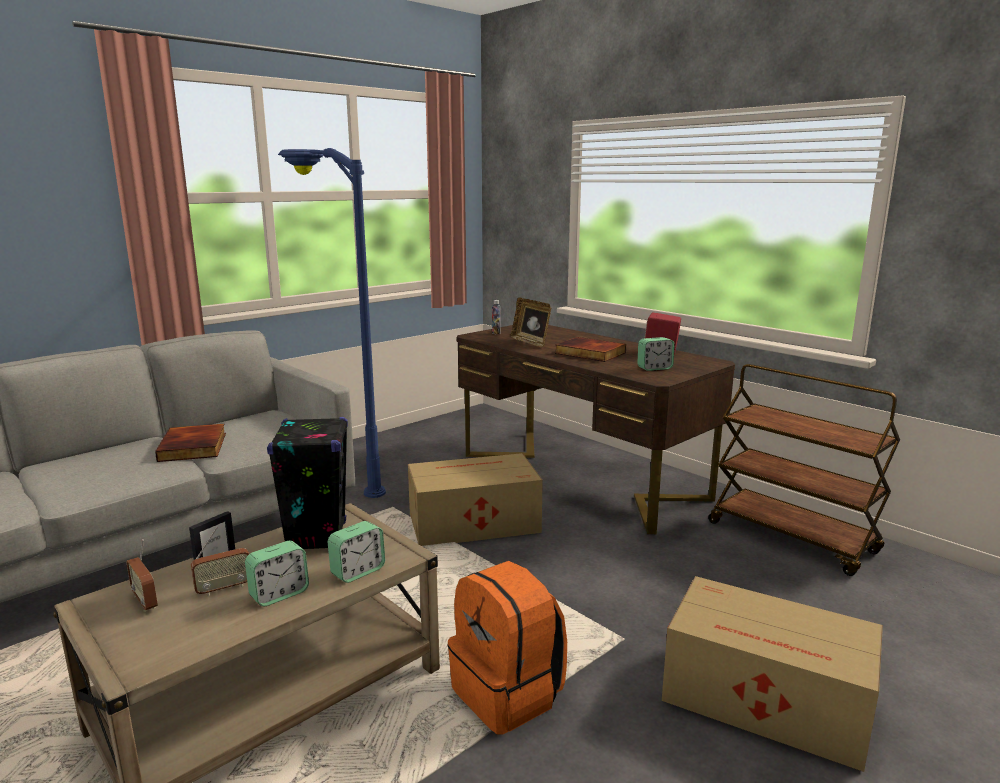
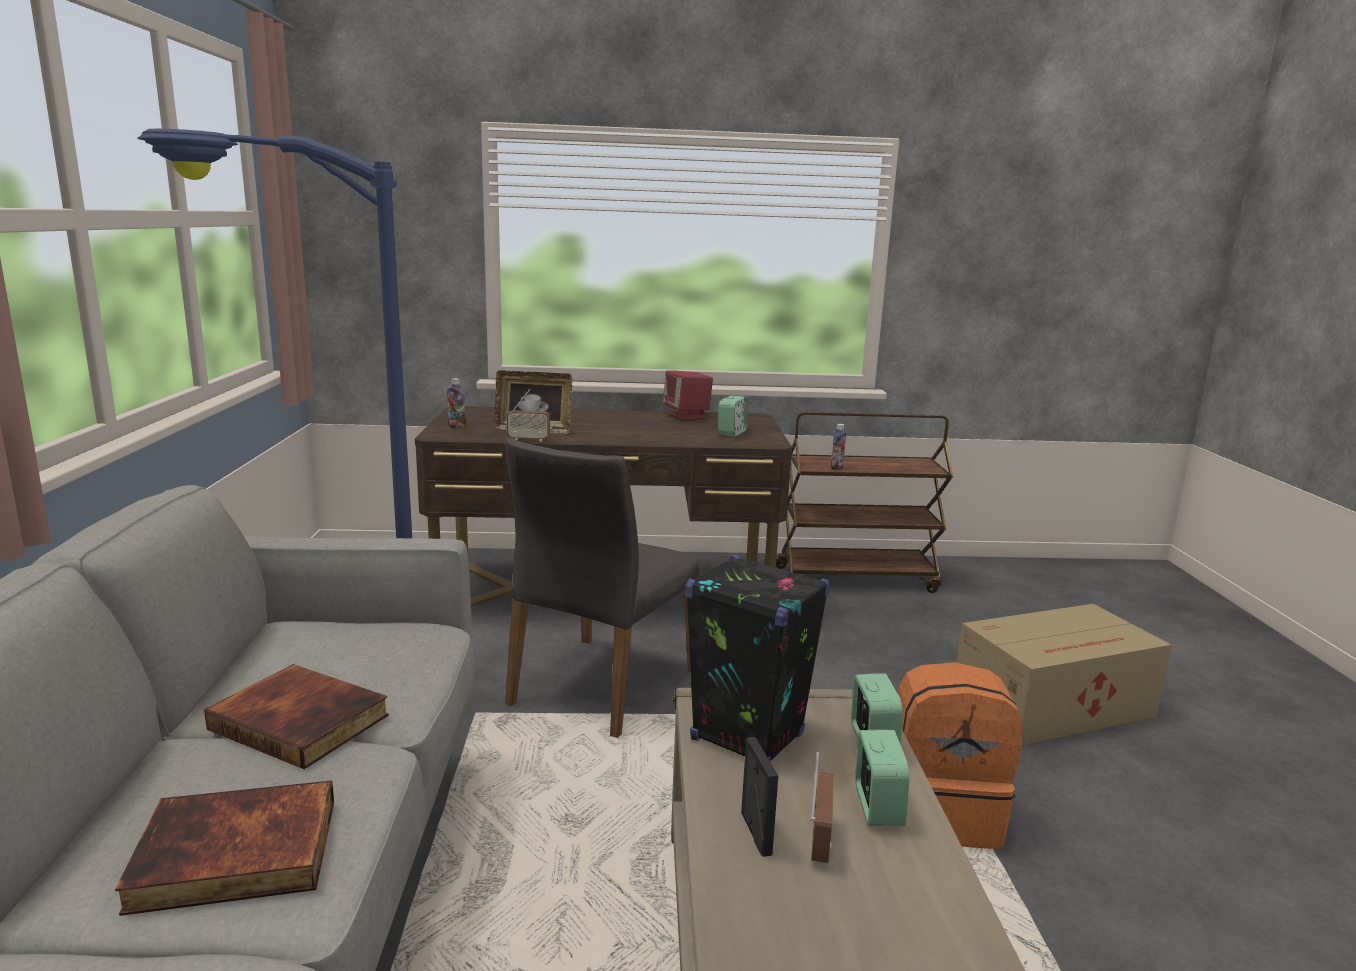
camera: 50 degrees left, 0 degrees up
(145, 601) = (789, 918): radio -> radio (528, 440)
(471, 523) = (601, 686): cardboard box -> grey chair
(589, 353) = (631, 430): book -> book (234, 856)
(764, 421) = (836, 468): none -> bottle

